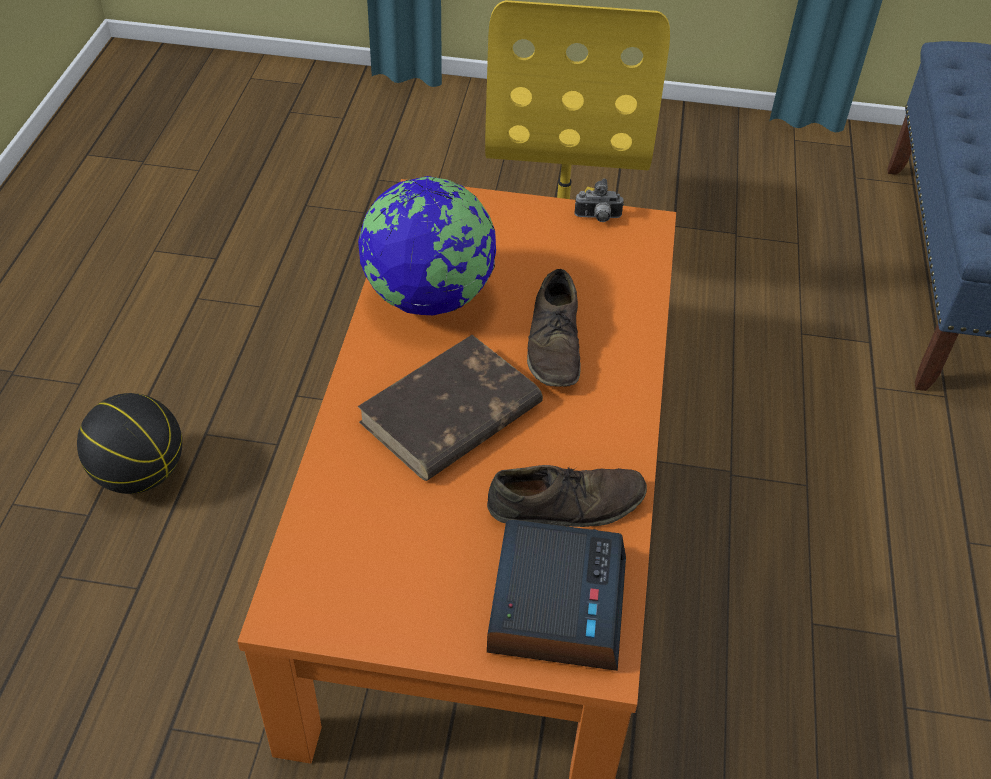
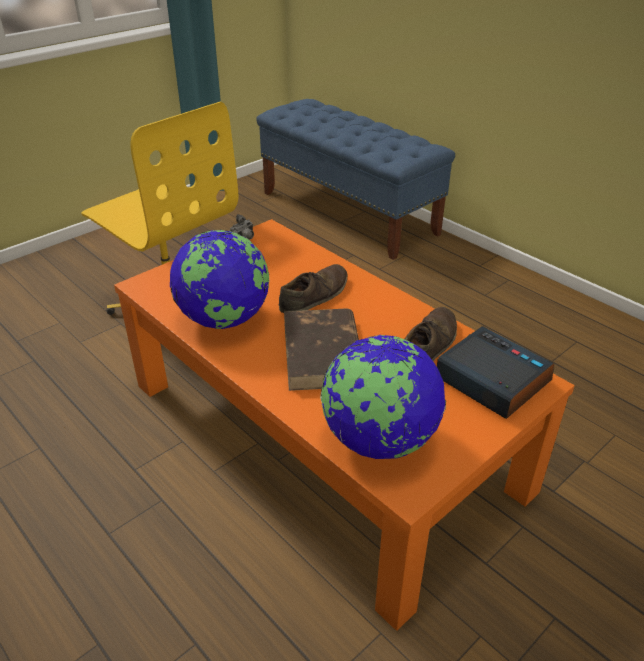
camera: 50 degrees left, 10 degrees down
(140, 473) = (98, 590): basketball -> none
(345, 545) = (379, 440): none -> globe
(554, 344) = (314, 295): brown shoe -> brown shoe turned 90 degrees counterclockwise

